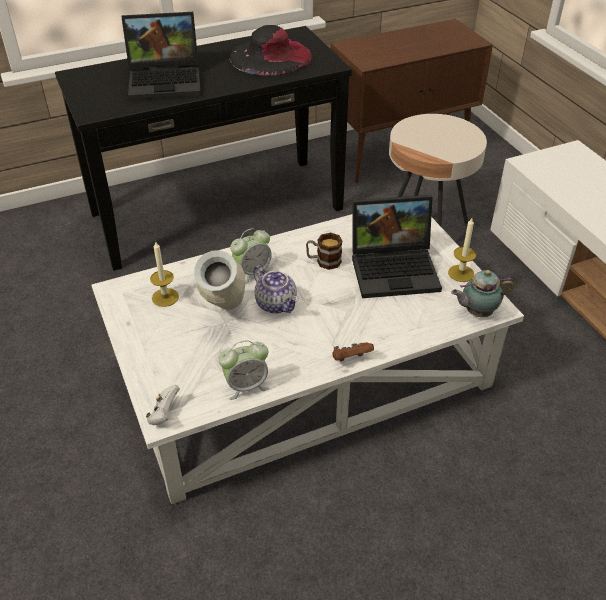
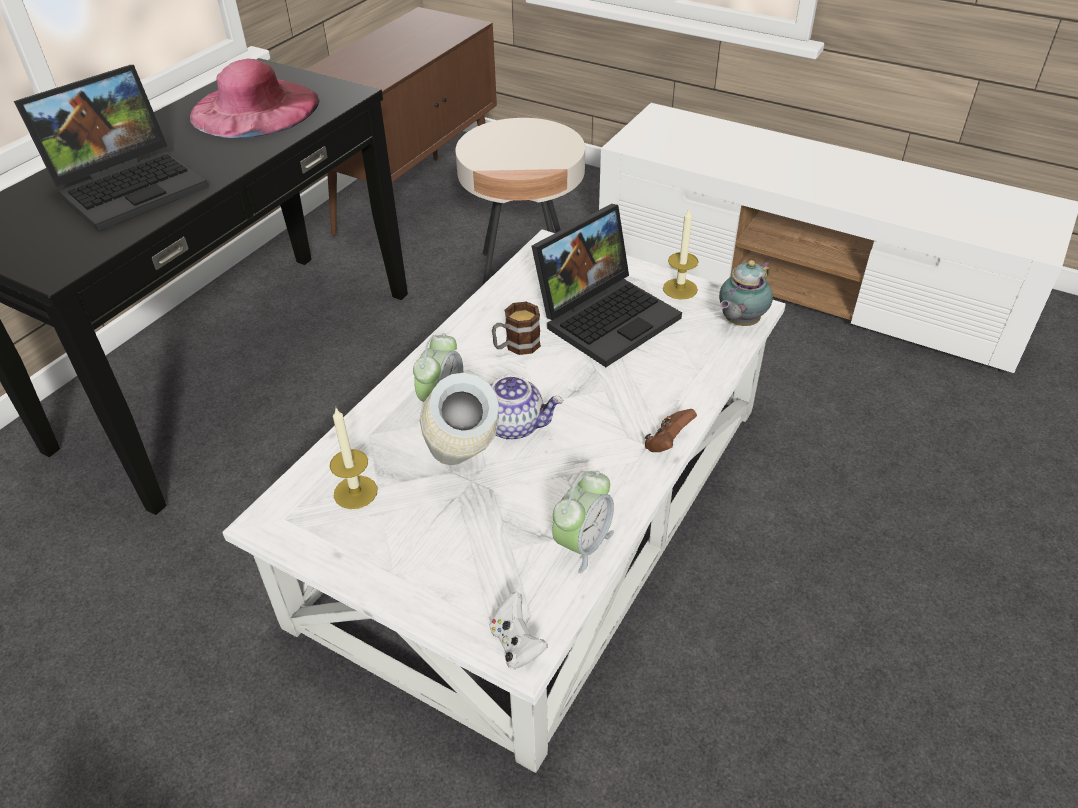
camera: 35 degrees left, 0 degrees up
(270, 56) = (255, 108): black hat -> pink hat

